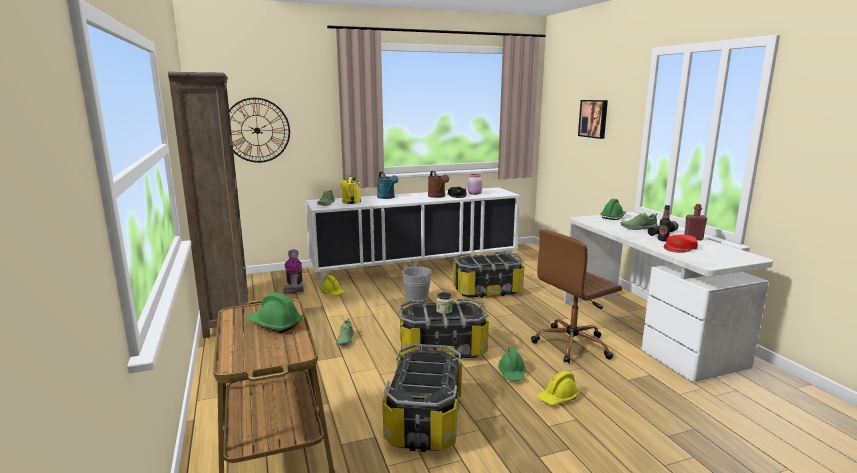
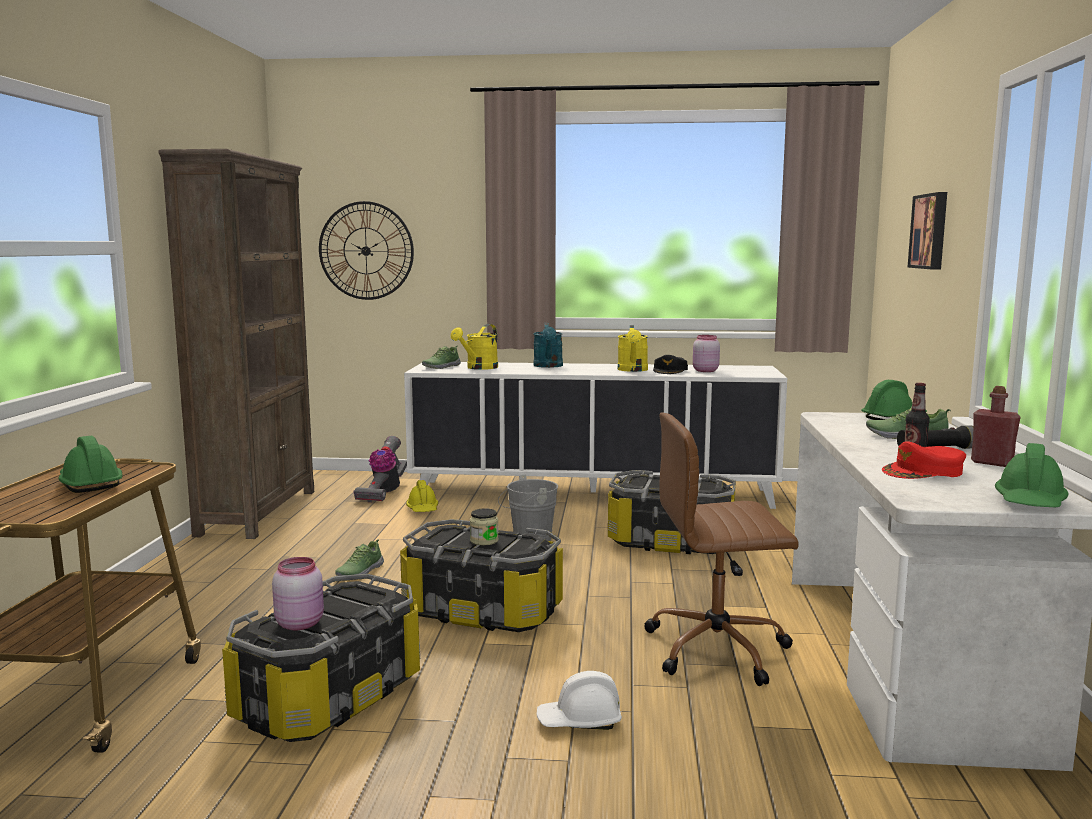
camera: 25 degrees right, 5 degrees down
(421, 382) = (300, 623): none -> pink jar
(438, 196) = (633, 370): brown watering can -> yellow watering can
(512, 373) = (549, 667): green hard hat -> green hard hat (1030, 503)
(558, 398) = (579, 721): yellow hard hat -> white hard hat

